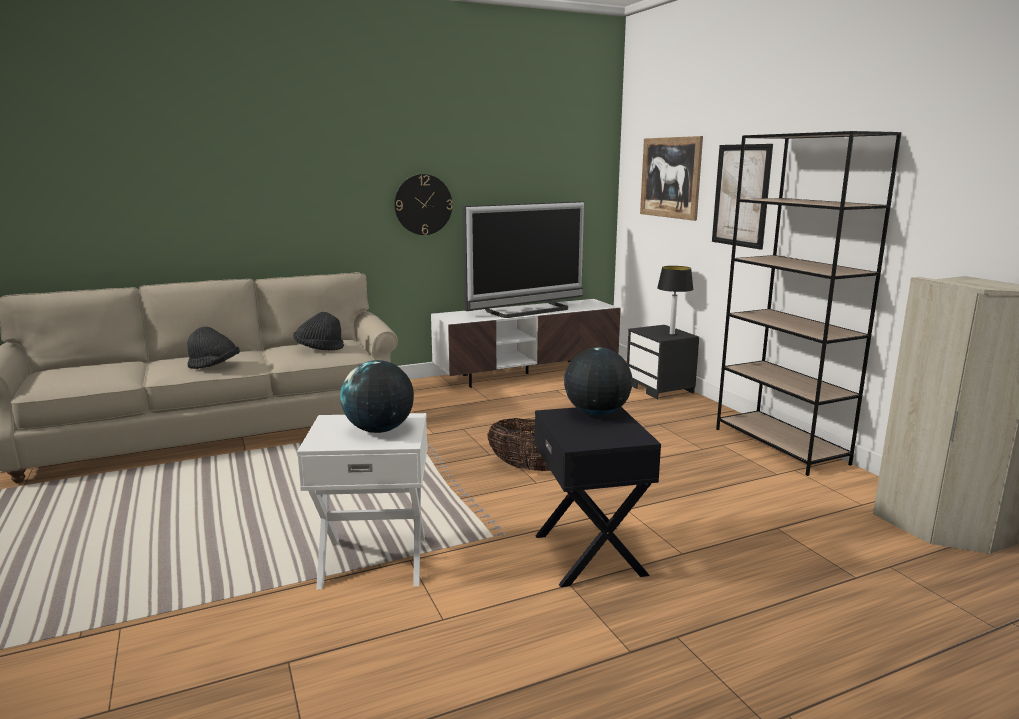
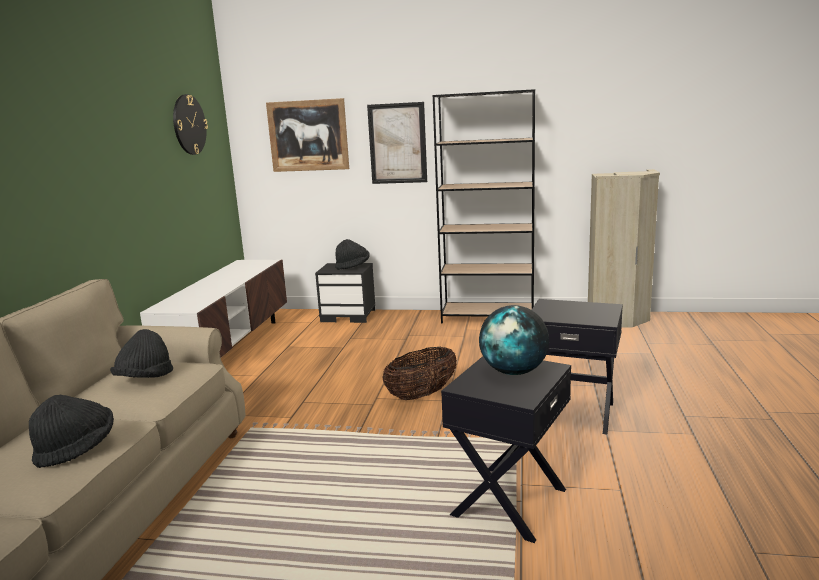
camera: 55 degrees left, 0 degrees up
(374, 560) = (507, 501): white side table -> black side table
(423, 204) = (110, 186): wall clock -> wall clock (189, 124)
(529, 310) = (223, 281): television -> none
(596, 413) = (551, 306): globe -> none
(671, 333) = (353, 266): table lamp -> black hat

